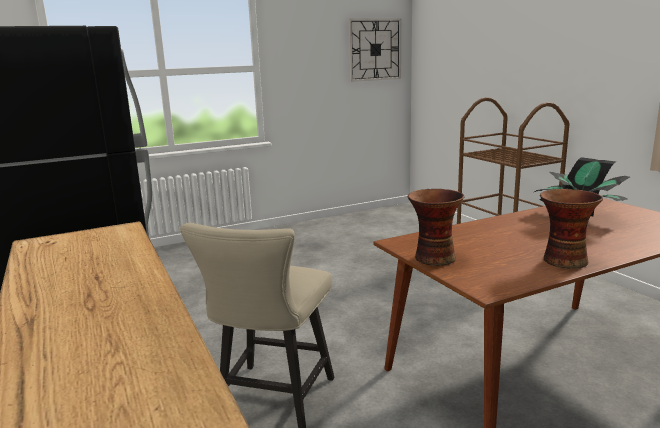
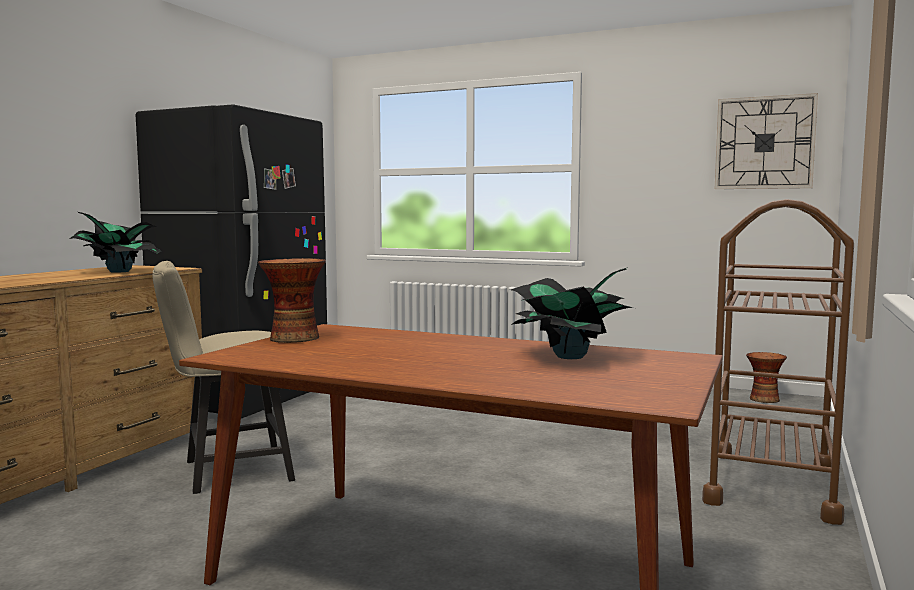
camera: 50 degrees right, 10 degrees down
(103, 251) = (119, 271): none -> potted plant
(563, 260) = (354, 365): vase -> vase (763, 399)

